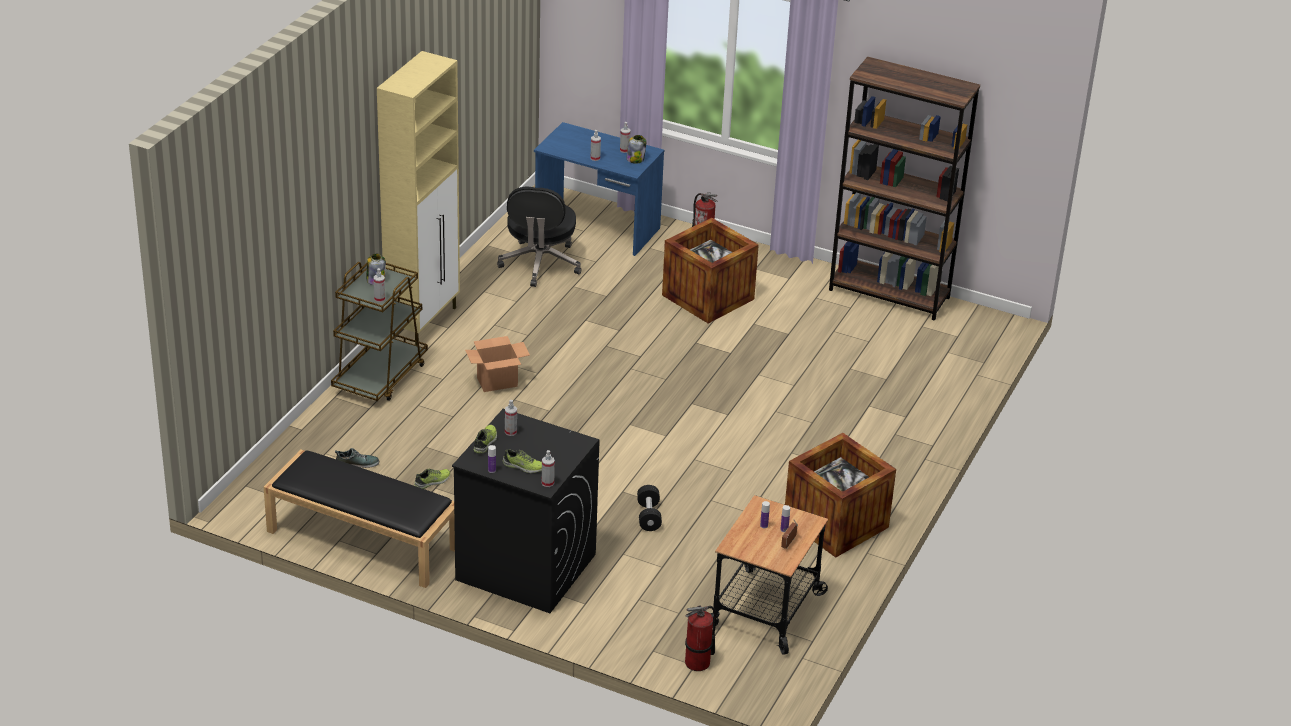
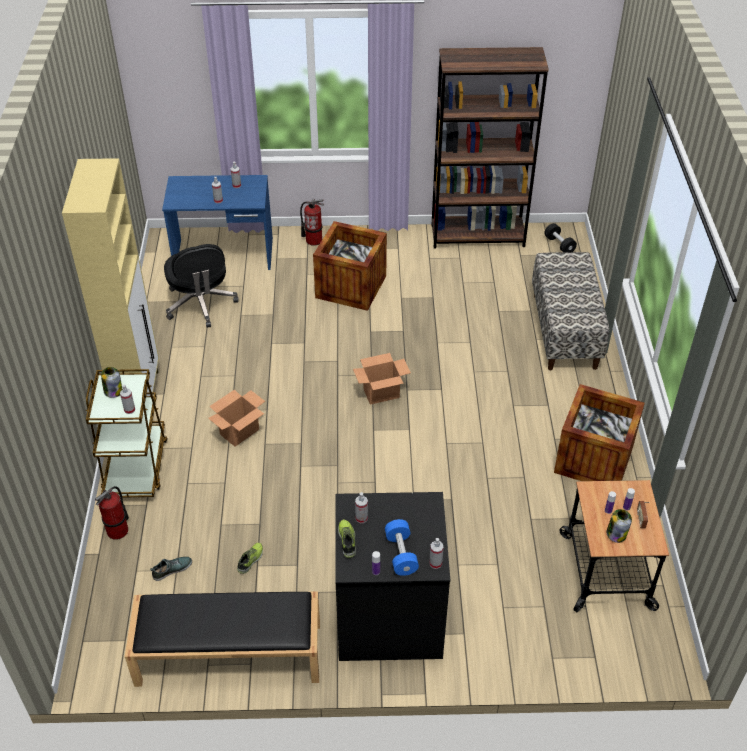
camera: 25 degrees left, 10 degrees up
(523, 467) = (401, 554): shoe -> blue dumbbell
(635, 159) = (251, 191): jar -> jar (616, 533)
(648, 516) = (451, 516): black dumbbell -> black dumbbell (559, 245)
(663, 397) = (381, 393): none -> cardboard box
(698, 663) = (596, 652): fire extinguisher -> fire extinguisher (118, 530)
(907, 409) = (565, 331): none -> bench

